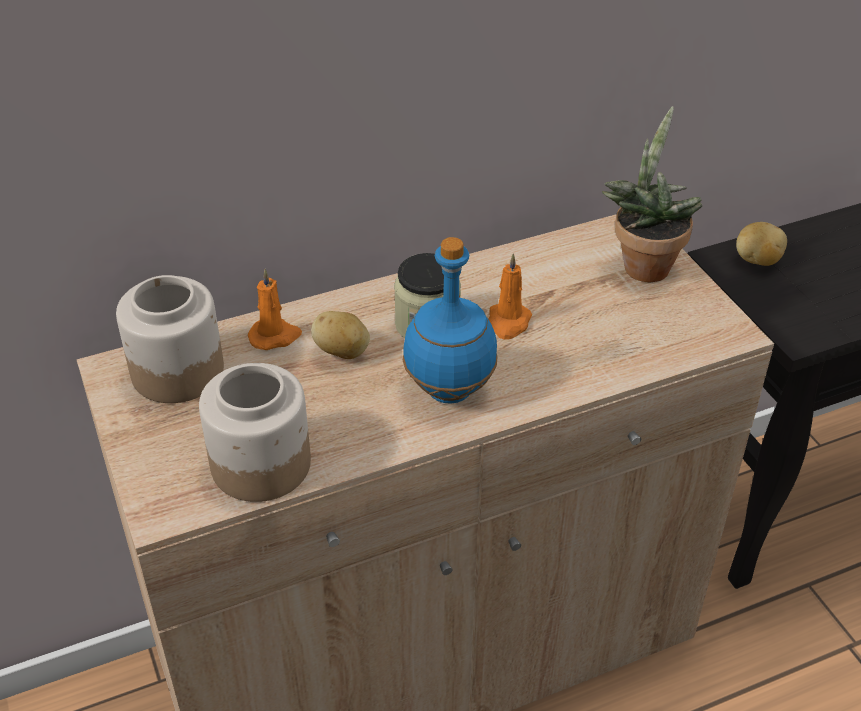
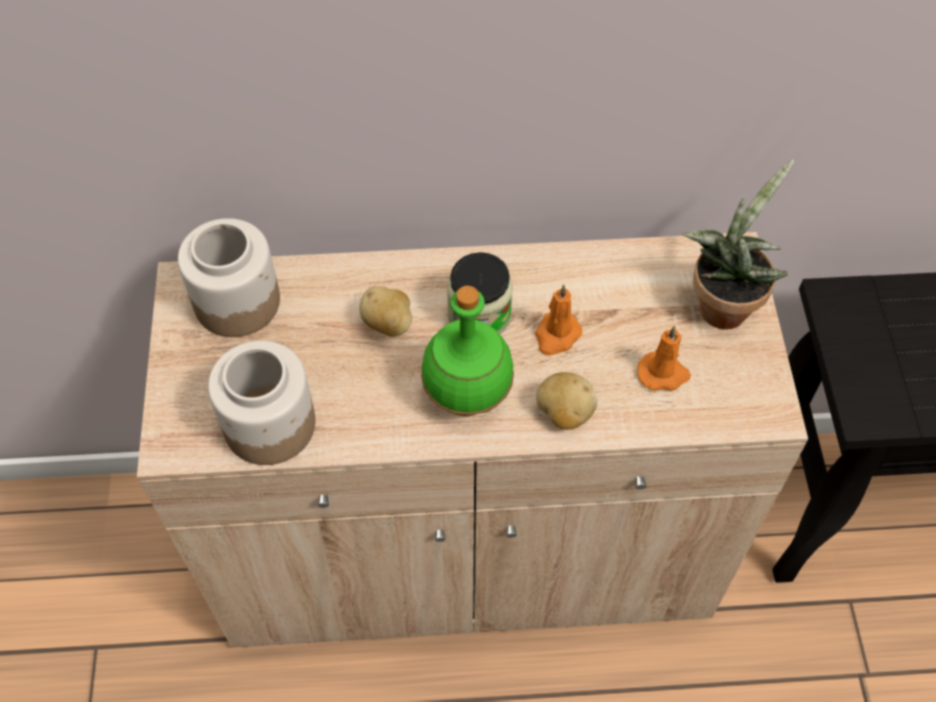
camera: 20 degrees right, 15 degrees up
(275, 336) = (336, 288): orange candle -> orange candle (663, 373)
(449, 391) = (467, 397): blue bottle -> green bottle
(757, 260) = (870, 310): potato -> potato (564, 413)

